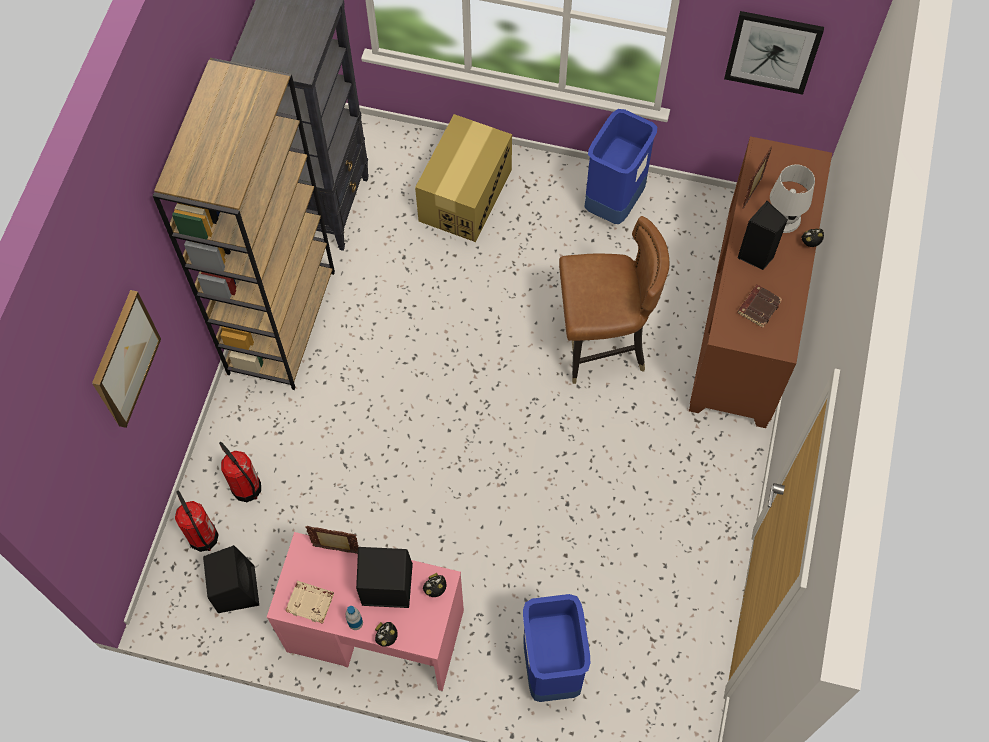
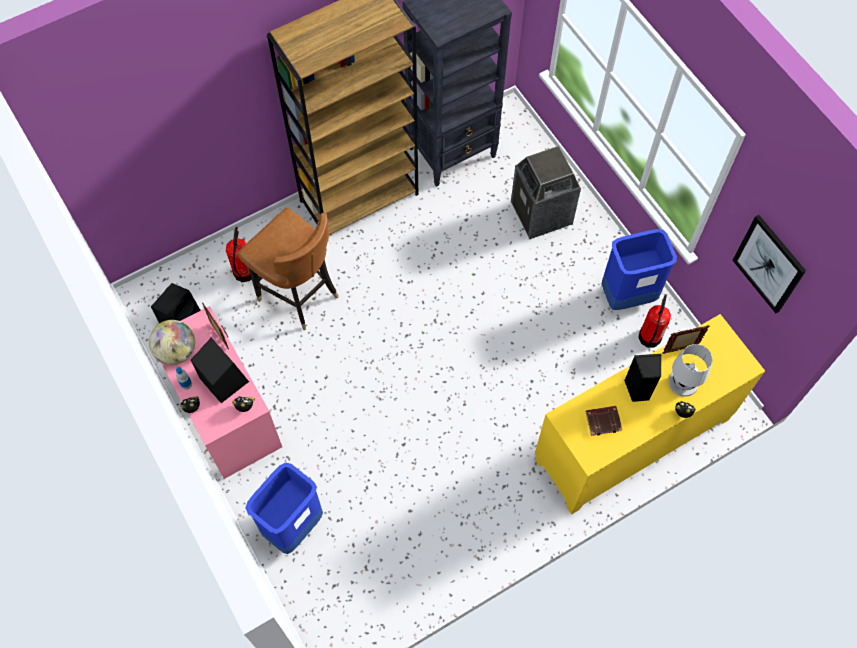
camera: 45 degrees right, 0 degrees up
(124, 359) = (188, 121): picture -> none
(203, 538) = (195, 278): fire extinguisher -> fire extinguisher (649, 337)
(311, 602) = (176, 351): beige book -> globe
(465, 195) = (541, 214): cardboard box -> trash can
(601, 346) = (524, 373): brown chair -> brown chair (298, 295)
(747, 321) = (633, 440): brown cabinet -> yellow cabinet

